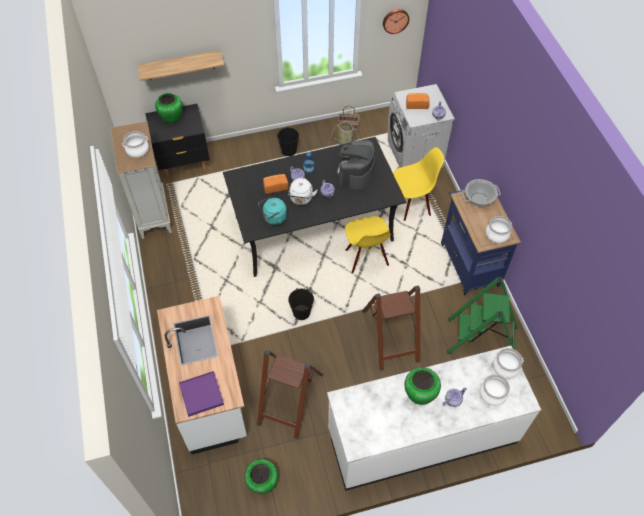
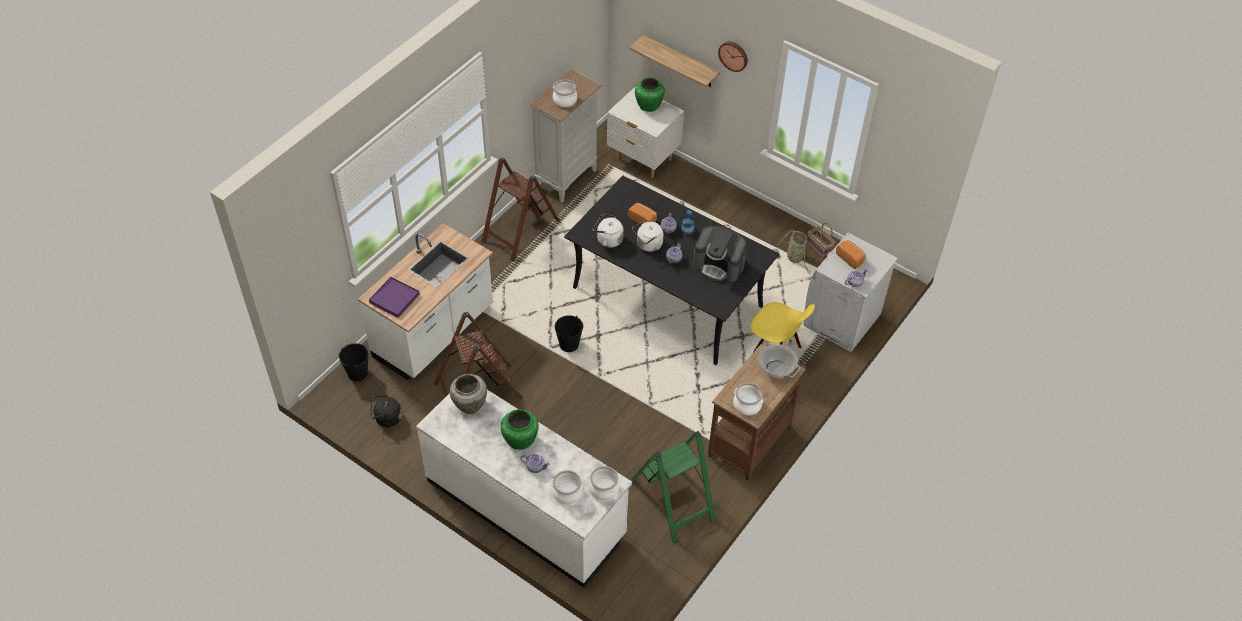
camera: 50 degrees right, 5 degrees down
(184, 163) = (643, 160): black nightstand -> white nightstand
(262, 482) = (386, 419): green vase -> black kettle
(273, 218) = (608, 239): turquoise kettle -> white kettle
(289, 151) = (738, 222): black bucket -> black bucket (358, 373)
(356, 173) = (719, 265): coffee machine -> coffee machine turned 135 degrees counterclockwise
(357, 407) = (469, 404): none -> beige vase
(366, 258) = (675, 356): yellow chair -> none
(390, 336) = (606, 425): brown step ladder -> brown step ladder (520, 231)
(395, 20) = (905, 164): wall clock -> wall clock (734, 55)
(468, 263) = (751, 440): blue cart -> brown cart

